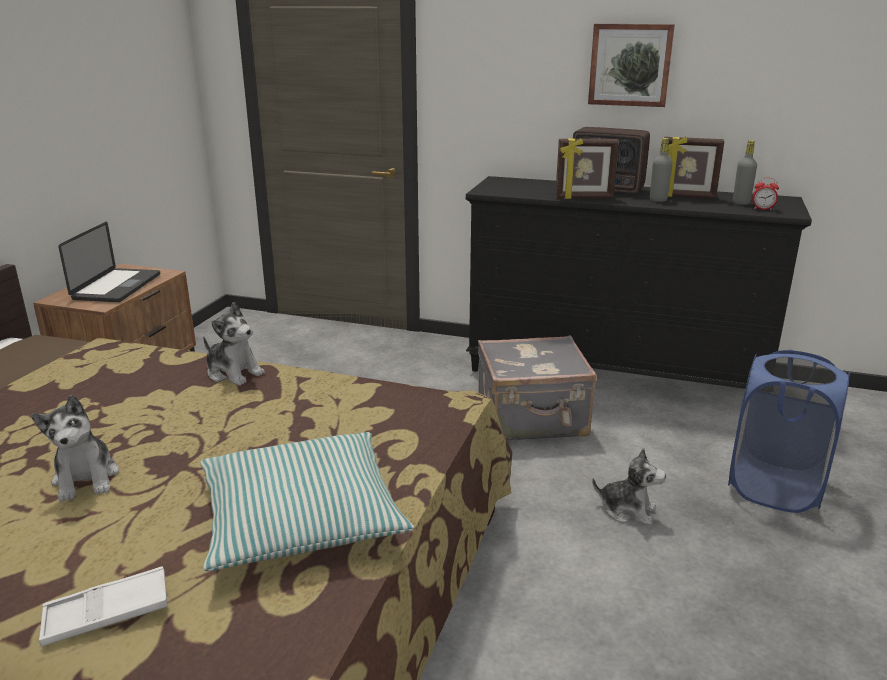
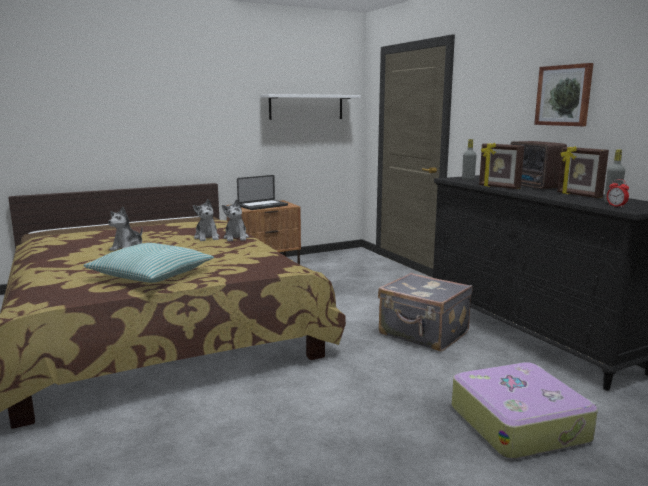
camera: 45 degrees right, 10 degrees down
(107, 613) = (61, 274): white tray -> none
(121, 78) = (306, 107): none -> white shelf
(627, 510) = (393, 387): plush toy -> plush toy (207, 237)
(658, 200) = (549, 193): grey bottle -> grey bottle (468, 179)
(774, 487) = (519, 423): blue laundry basket -> suitcase

